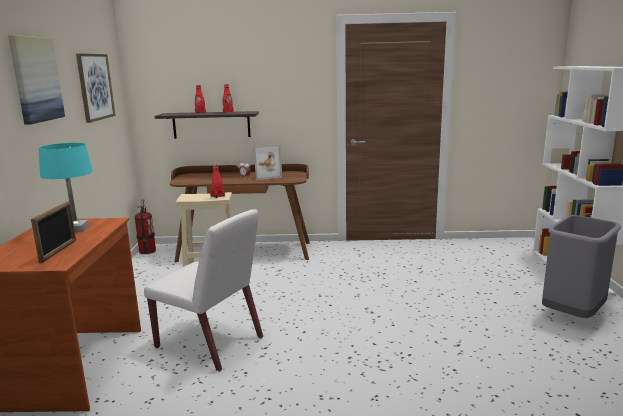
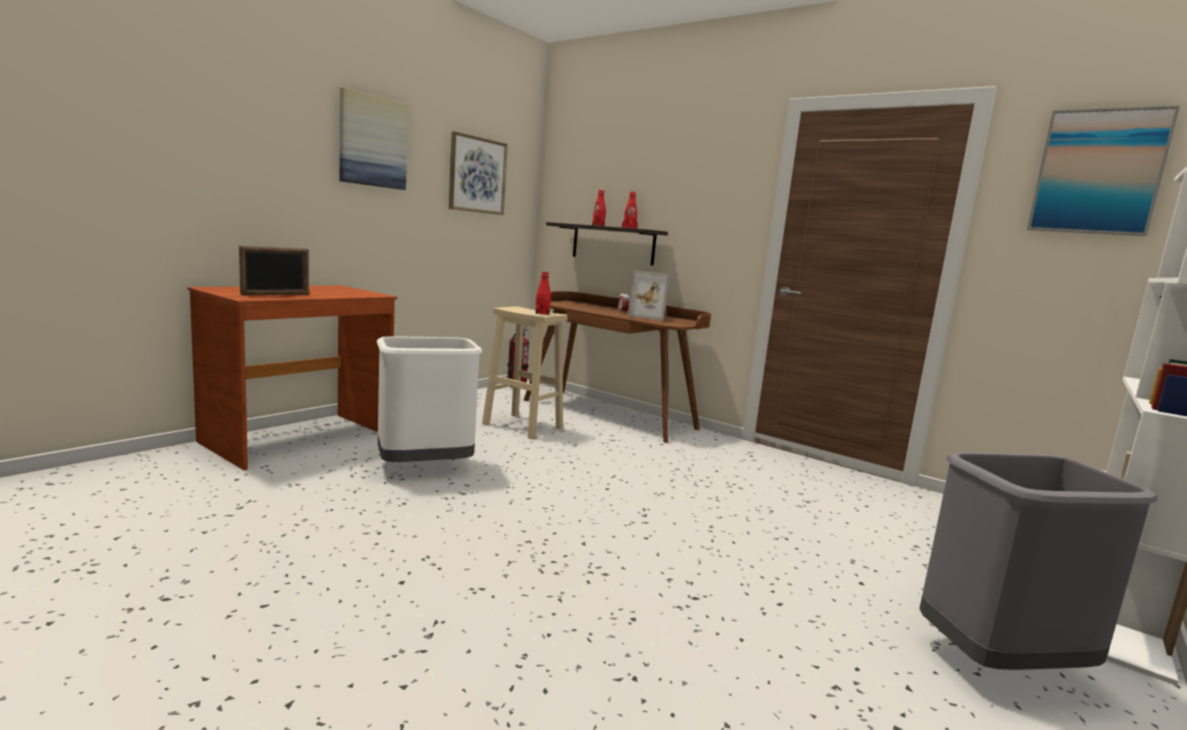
camera: 35 degrees right, 5 degrees down
(76, 229) = (334, 291): turquoise table lamp -> none
(211, 343) = (424, 468): white chair -> white trash can
(507, 59) = (1098, 172): none -> picture

